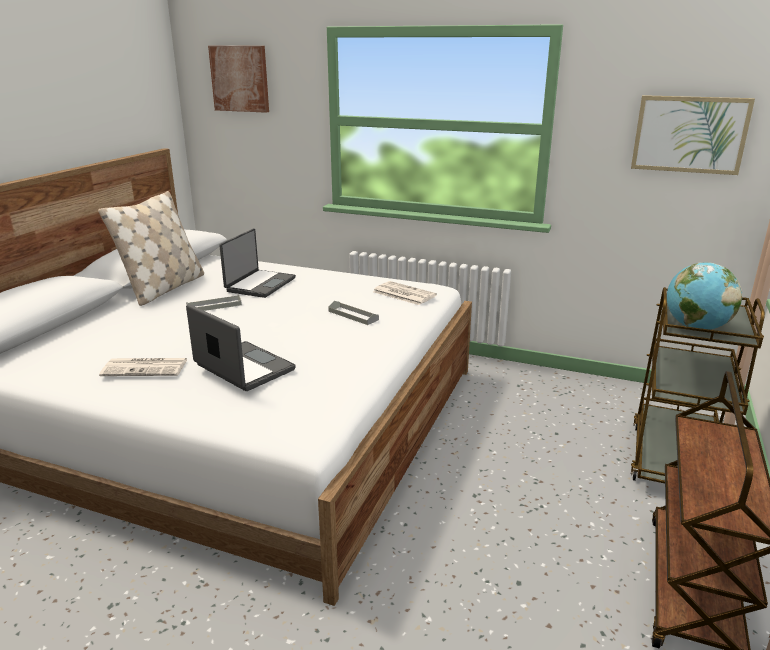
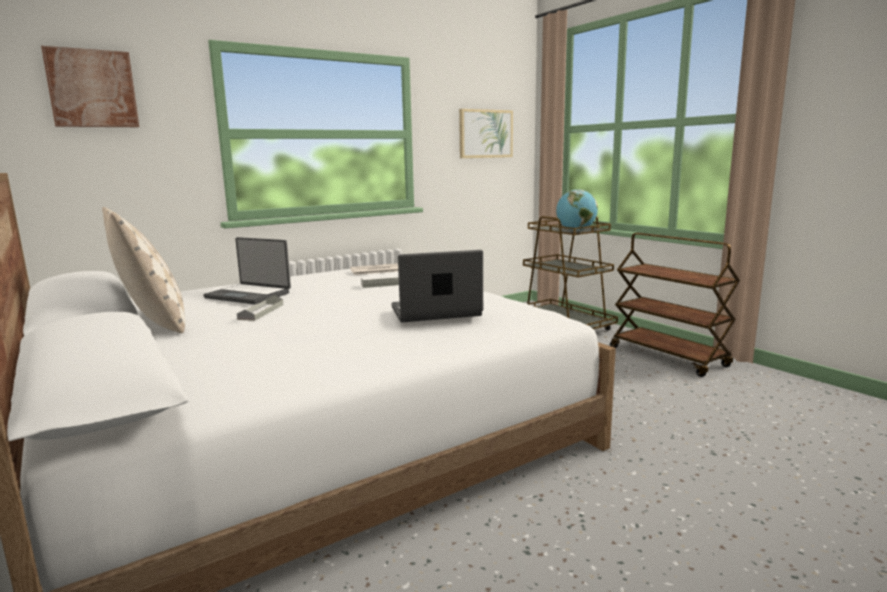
camera: 55 degrees left, 10 degrees down
(146, 368) = (358, 343): newspaper -> none
(259, 284) = (249, 295): laptop -> laptop turned 150 degrees clockwise

